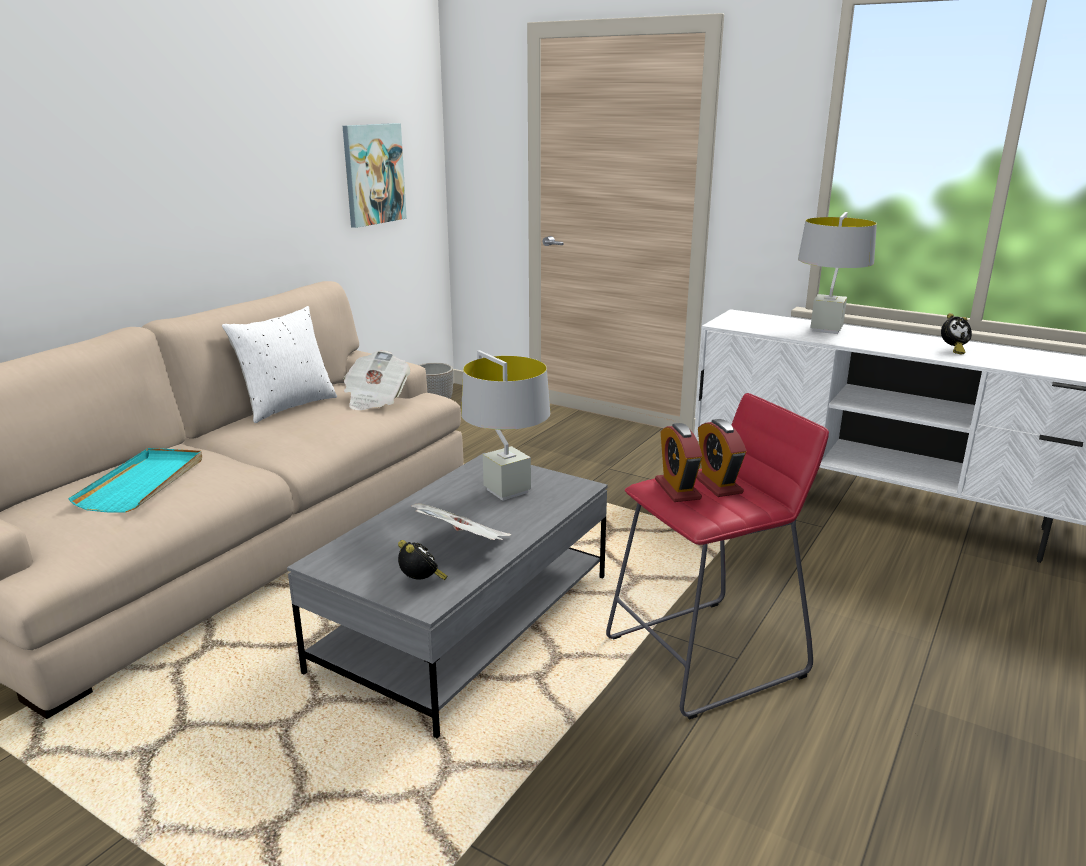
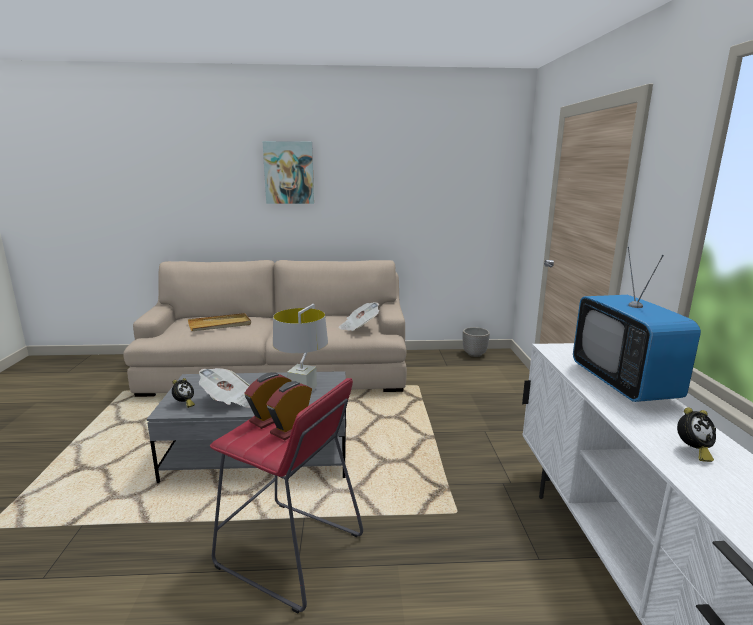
camera: 55 degrees right, 5 degrees down
(143, 483) = (220, 325): turquoise tray -> beige tray
(287, 406) = (325, 317): white pillow -> none
(373, 174) = (454, 205): picture -> picture (289, 173)
(826, 329) = (623, 383): grey table lamp -> television
(952, 350) = (692, 451): alarm clock -> alarm clock turned 60 degrees counterclockwise

